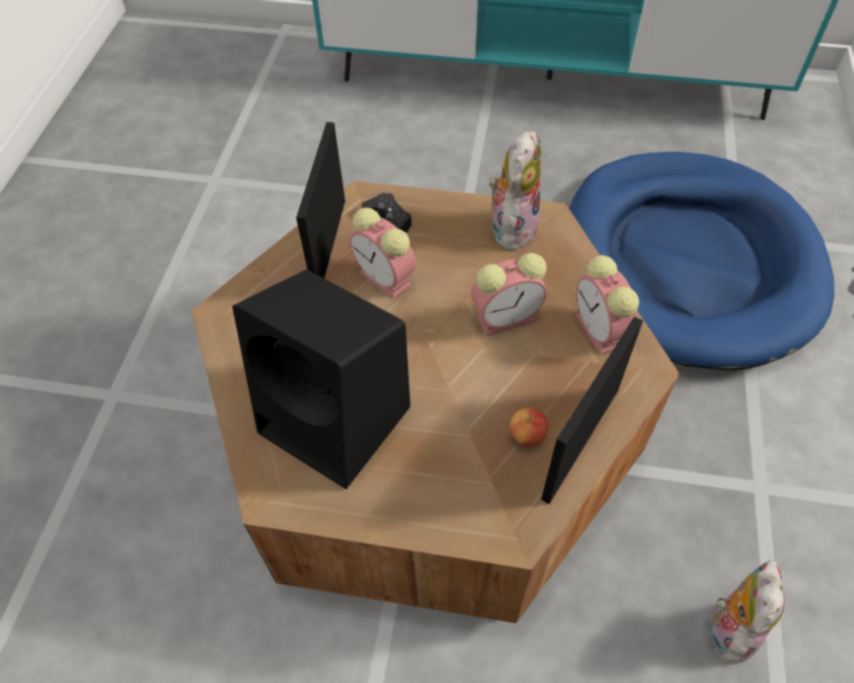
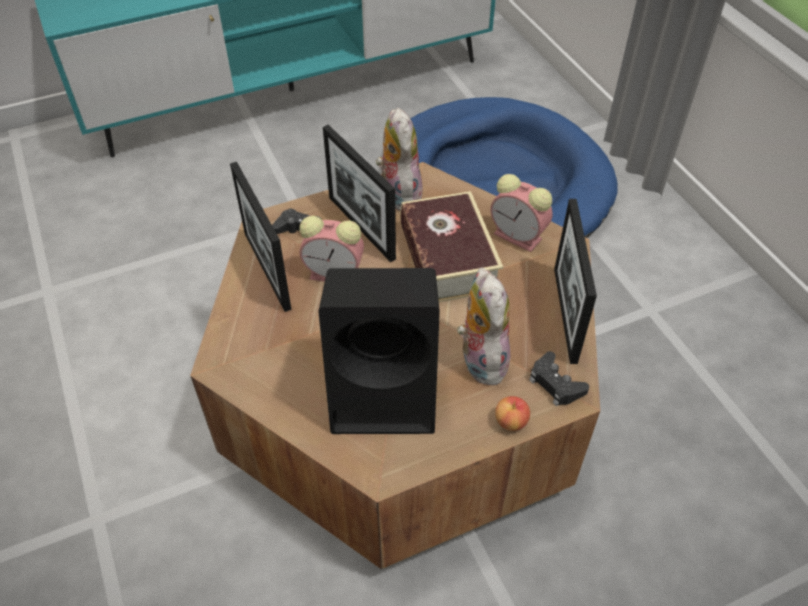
camera: 35 degrees left, 5 degrees down
(448, 244) = (361, 227): none -> picture frame
(507, 317) = (448, 258): alarm clock -> book
(507, 512) = (555, 384): none -> black game controller
(527, 435) = (527, 328): apple -> apple (511, 421)
(728, 627) = (696, 409): plush toy -> plush toy (480, 359)

